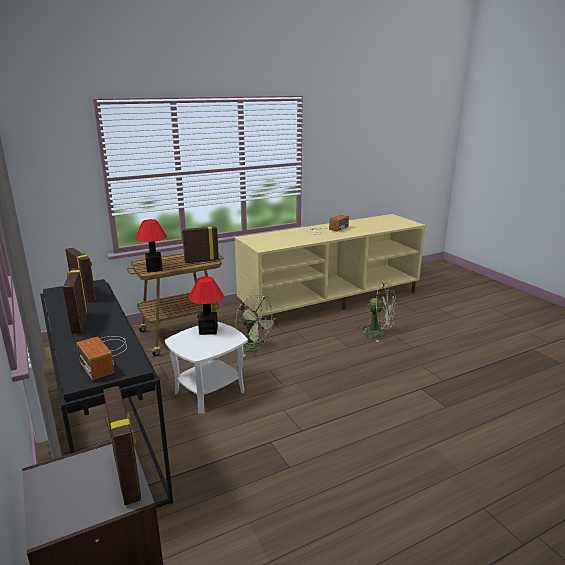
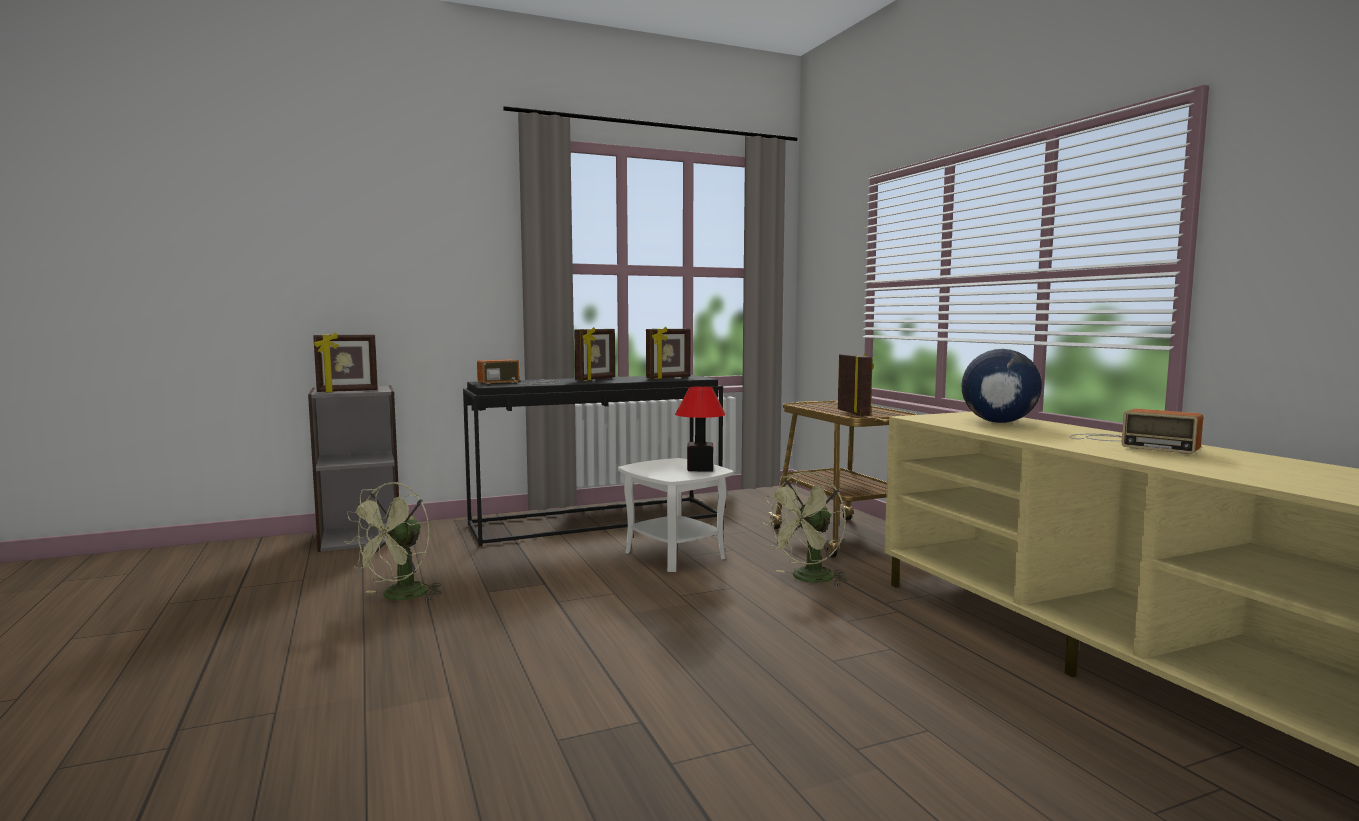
camera: 95 degrees right, 15 degrees down
(79, 323) = (596, 379): picture frame -> picture frame turned 135 degrees clockwise
(154, 269) = (812, 405): table lamp -> none
(277, 238) = (998, 422): none -> globe
(378, 333) = (927, 707): green fan -> green fan (399, 597)

